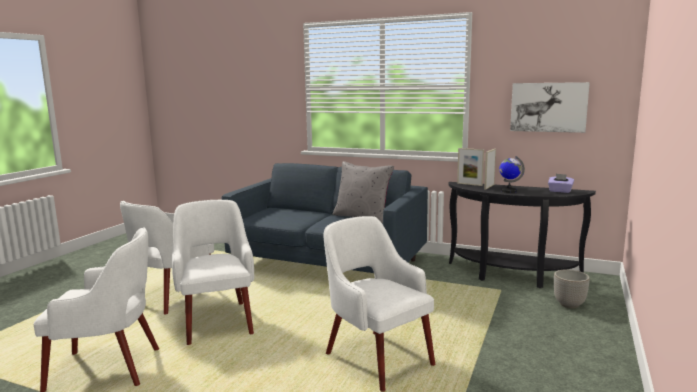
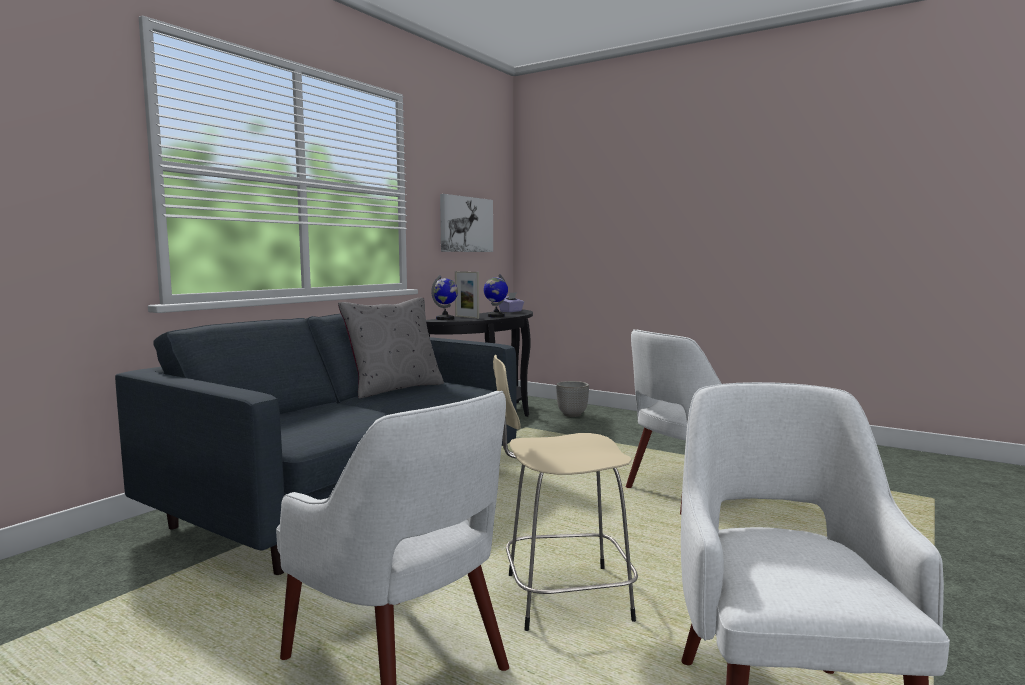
camera: 80 degrees left, 5 degrees down
(217, 321) = (562, 598): white armchair -> beige stool
(469, 184) = (445, 319): picture frame -> globe

